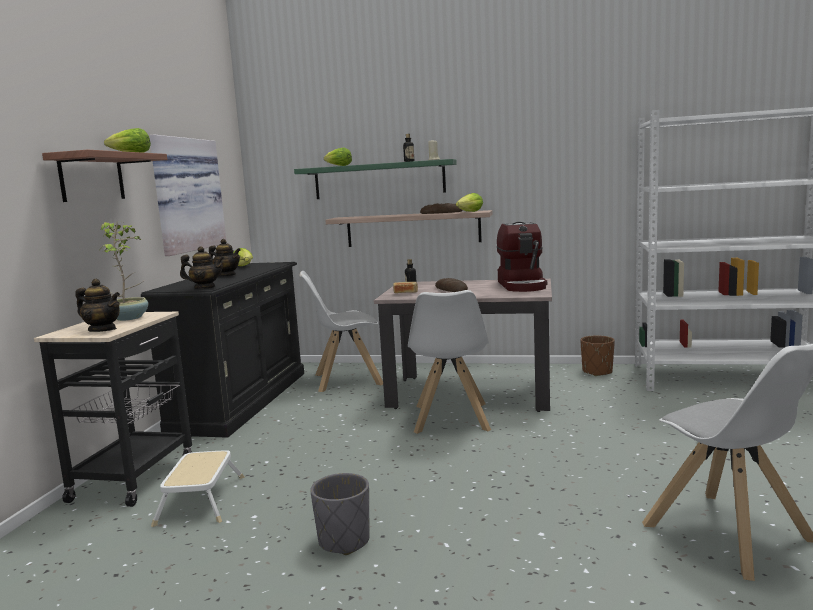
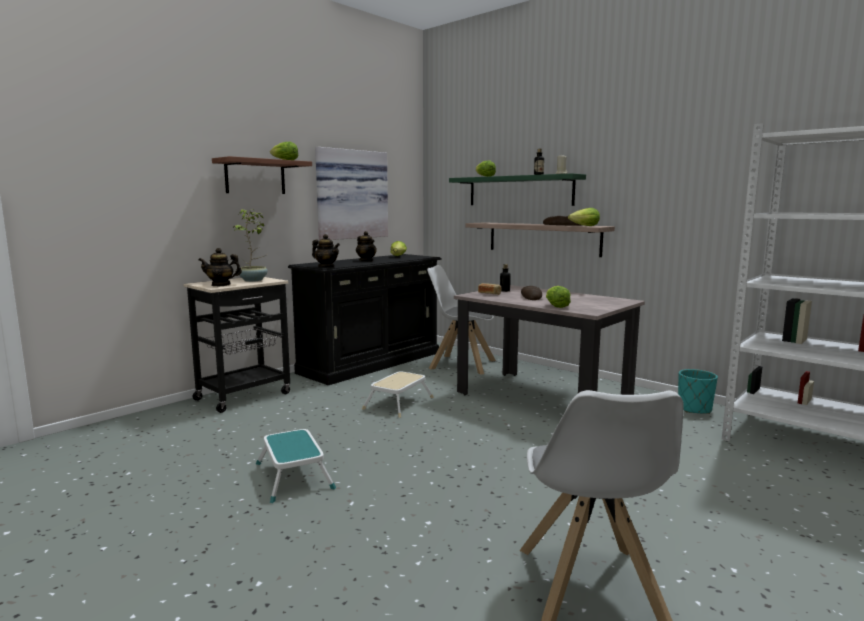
camera: 30 degrees right, 0 degrees up
(102, 330) = (221, 285): teapot -> teapot turned 120 degrees clockwise
(200, 500) = (257, 420): beige step ladder -> beige step ladder (398, 403)
(344, 541) = (294, 475): grey planter -> turquoise step ladder
(451, 419) = (494, 414): chair -> none
(496, 294) = (556, 306): none -> lettuce
(523, 285) = (600, 302): coffee machine -> none
(597, 372) = (694, 409): brown planter -> turquoise planter

